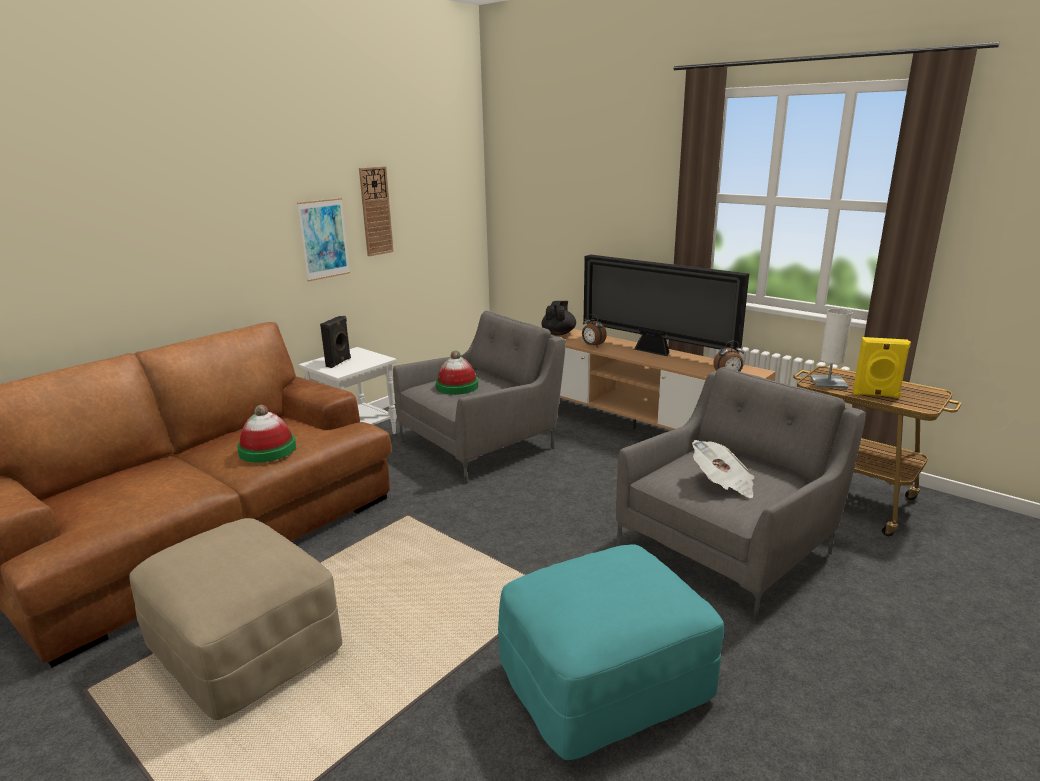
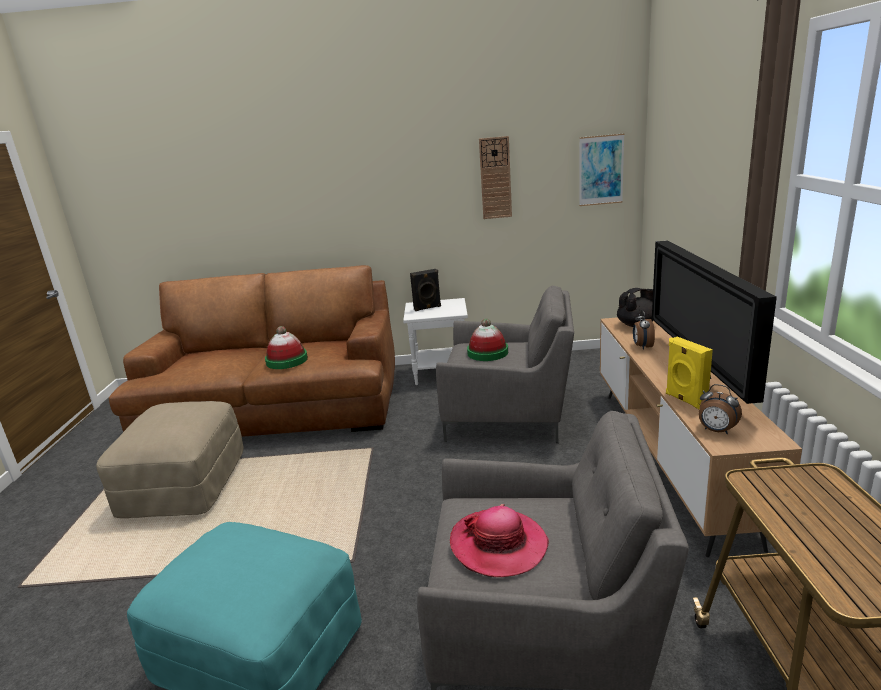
camera: 50 degrees right, 0 degrees up
(324, 239) = (438, 201): picture -> picture (601, 170)
(723, 484) = (498, 545): newspaper -> hat
(828, 382) = (776, 489): white table lamp -> none
(876, 395) = (808, 539): yellow speaker -> yellow speaker (684, 400)

